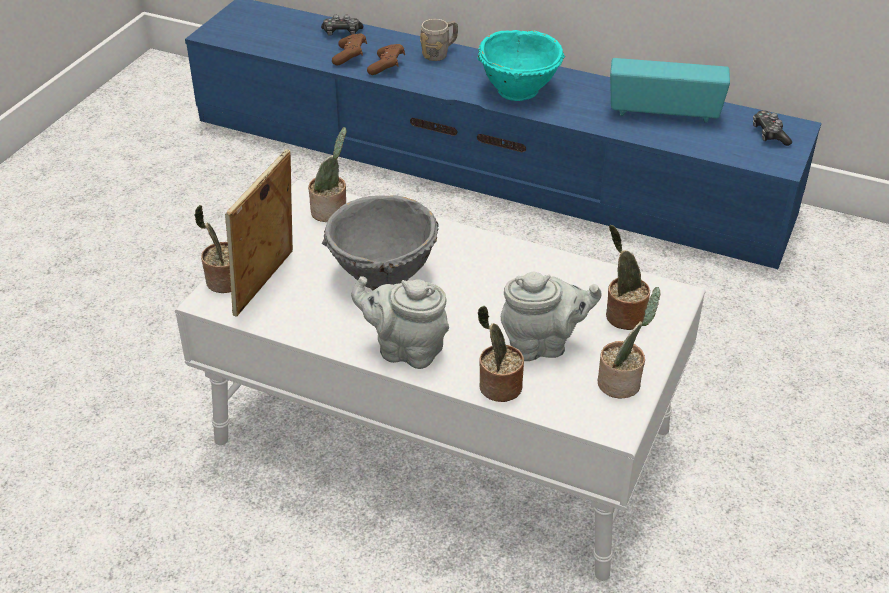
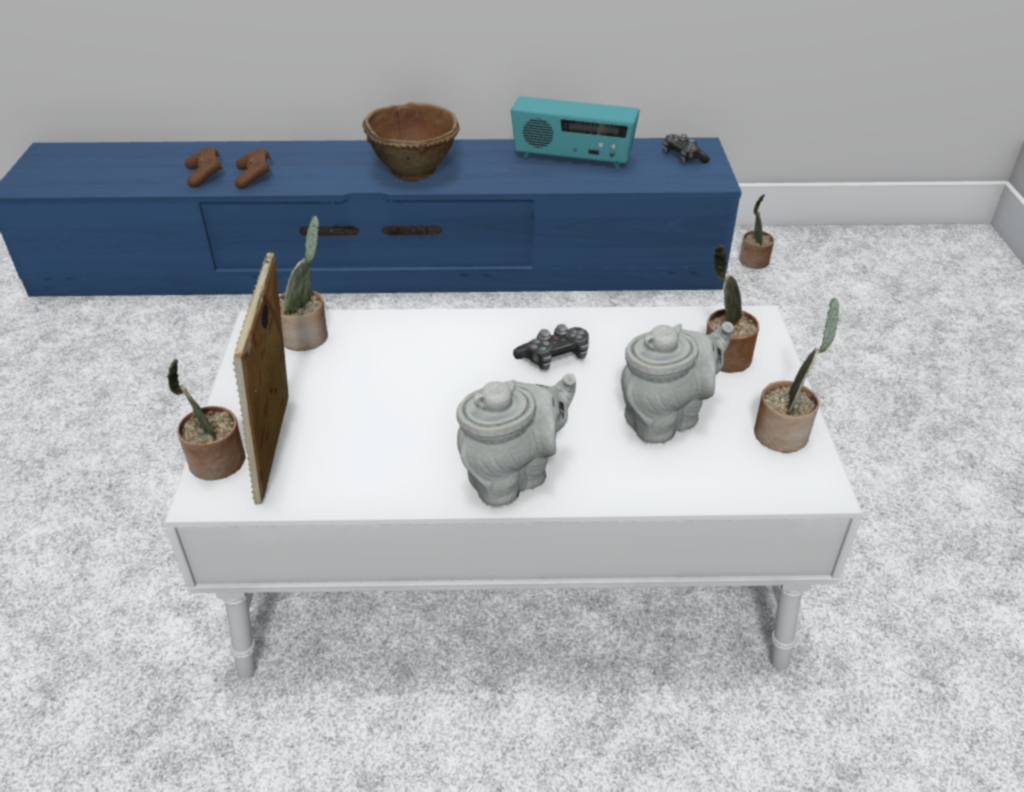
camera: 25 degrees left, 0 degrees up
(342, 33) = (181, 154): game controller -> game controller (555, 357)
(382, 276) = (422, 394): grey bowl -> none
(406, 350) = (513, 475): grey teapot -> grey teapot turned 150 degrees clockwise
(439, 53) = (305, 152): grey mug -> none
(497, 388) = (655, 485): potted plant -> potted plant (753, 262)
(519, 90) = (414, 169): turquoise bowl -> brown bowl
(664, 113) = (572, 159): radio -> radio turned 150 degrees counterclockwise

